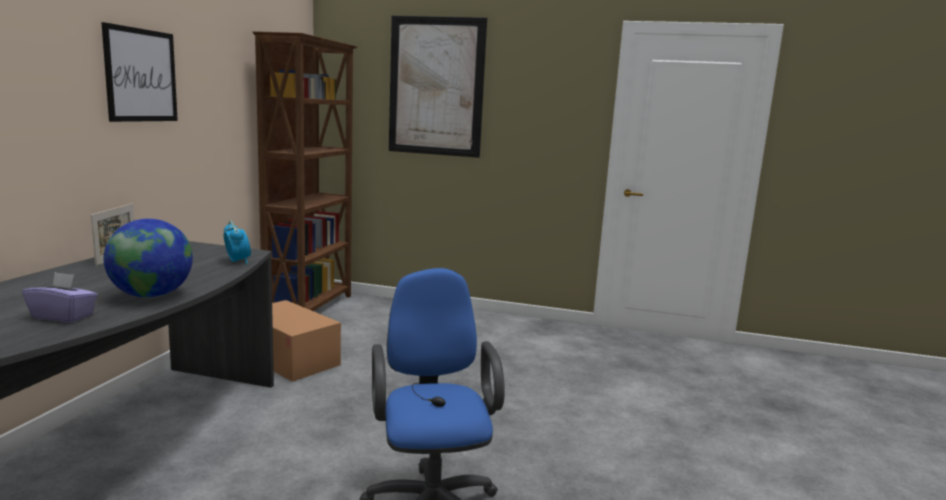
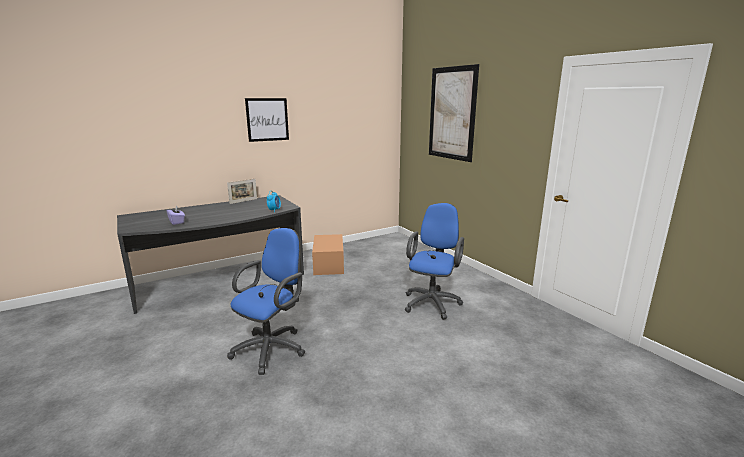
camera: 45 degrees right, 5 degrees up
(151, 295) = (214, 219): globe -> none
(311, 308) = (378, 242): brown bookcase -> none
(518, 363) = (432, 302): none -> blue office chair

